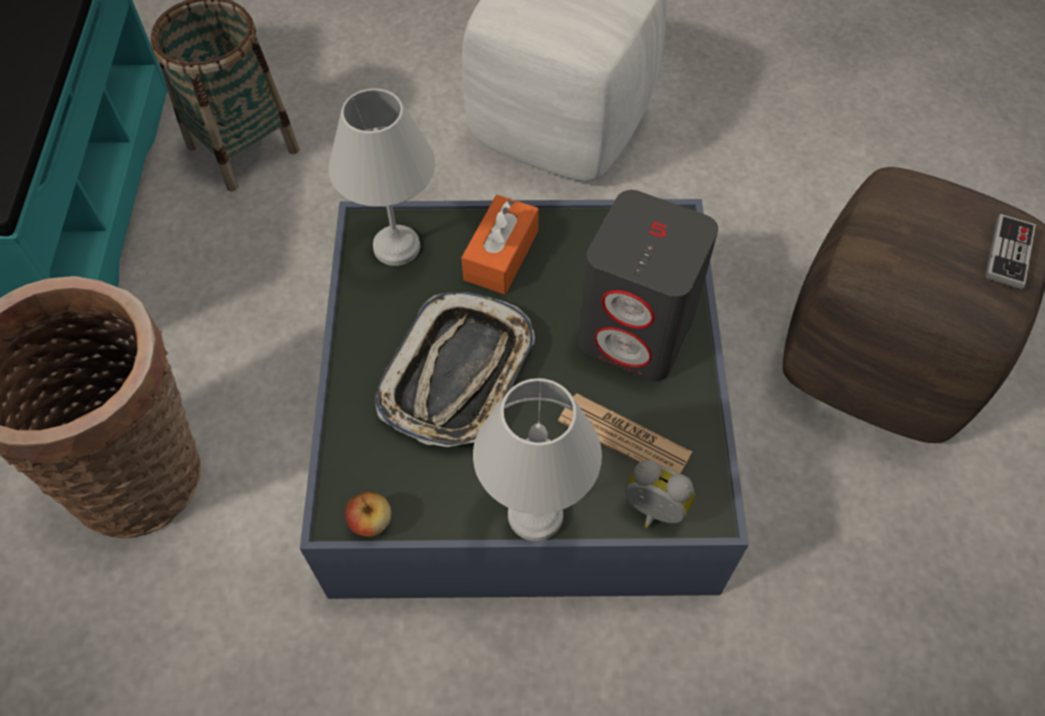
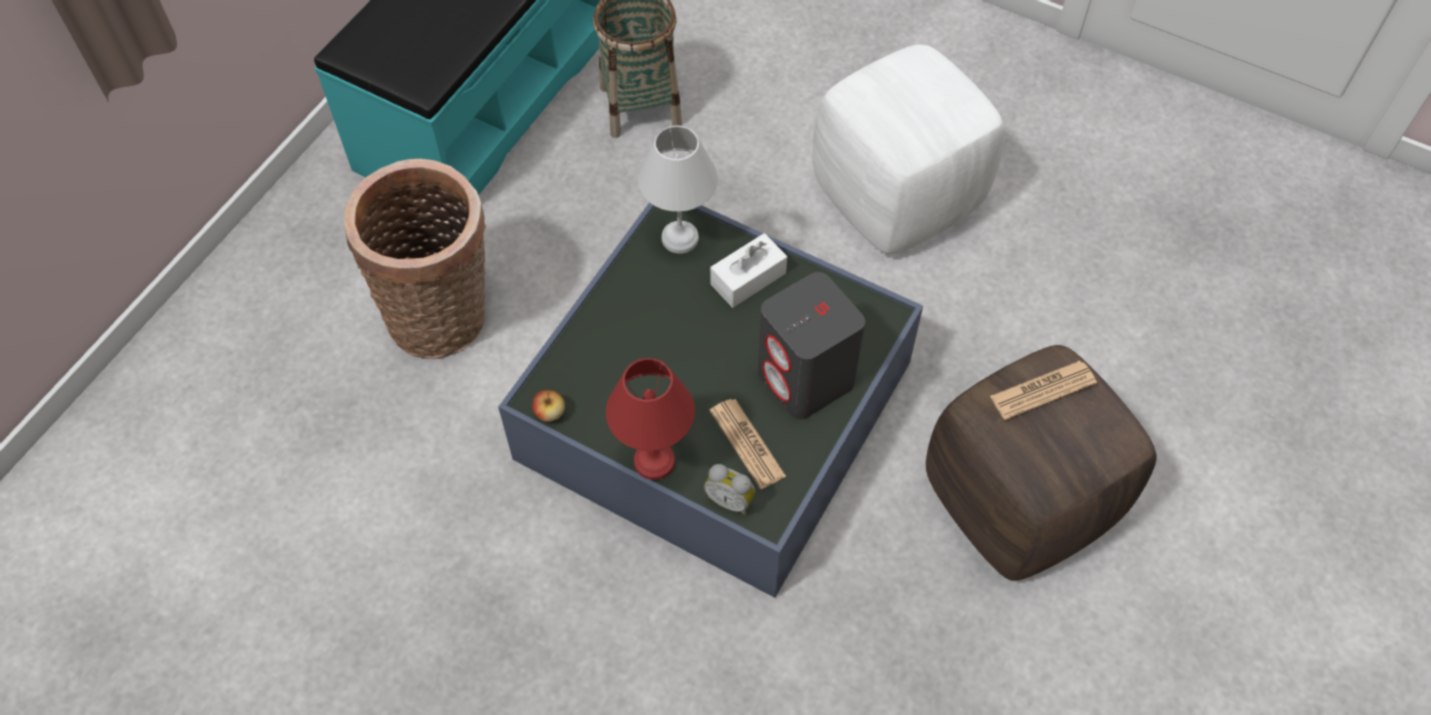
camera: 30 degrees right, 0 degrees up
(458, 375) = (664, 347): tray -> none
(501, 255) = (748, 278): orange tissue box -> white tissue box
(532, 515) = (652, 461): white table lamp -> red table lamp
(653, 512) = (730, 500): alarm clock -> alarm clock turned 150 degrees clockwise
(914, 217) = (1042, 390): none -> newspaper
(1009, 253) = (1093, 449): game controller -> none

